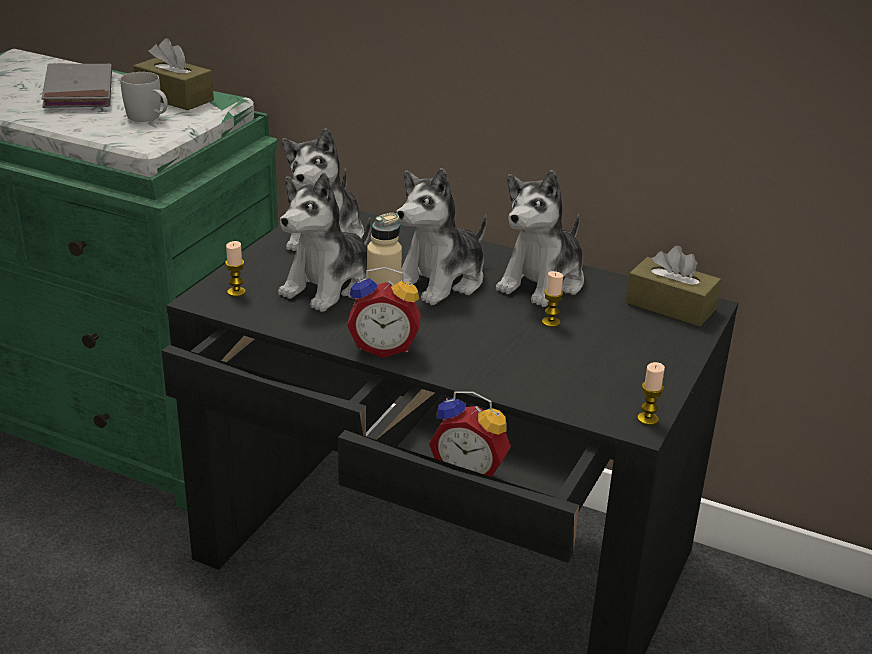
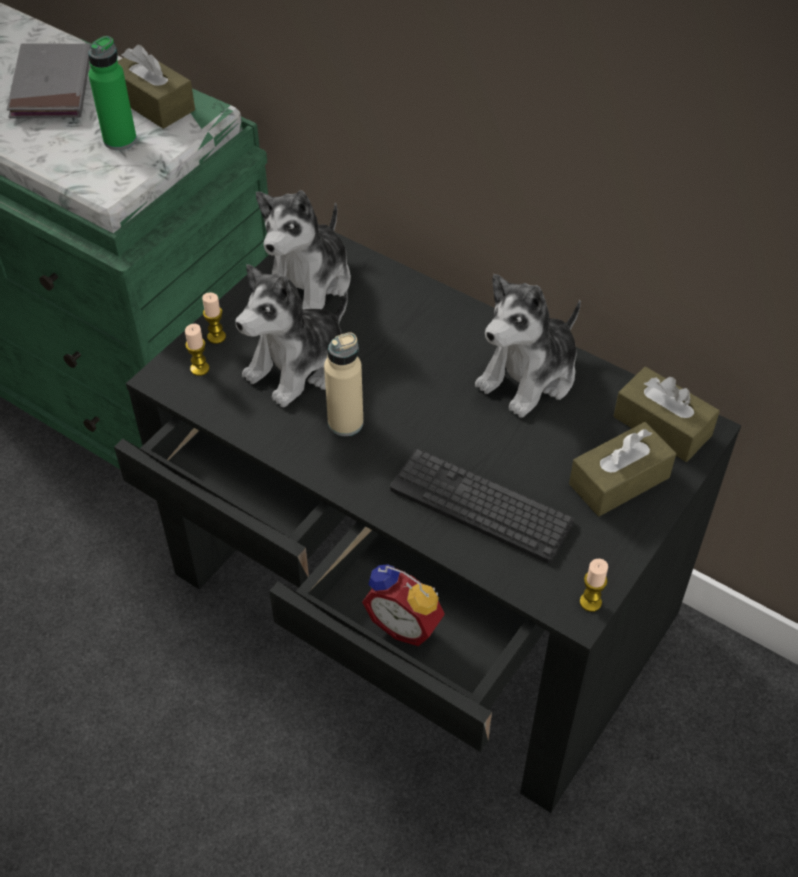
camera: 10 degrees right, 20 degrees up
(149, 118) = (120, 140): white mug -> green bottle
(384, 347) = (338, 467): alarm clock -> none
(441, 281) = (419, 366): plush toy -> none
(525, 364) = (480, 506): none -> keyboard
(551, 322) = (523, 442): candle -> candle (216, 337)
(645, 341) = (619, 481): none -> brown tissue box

